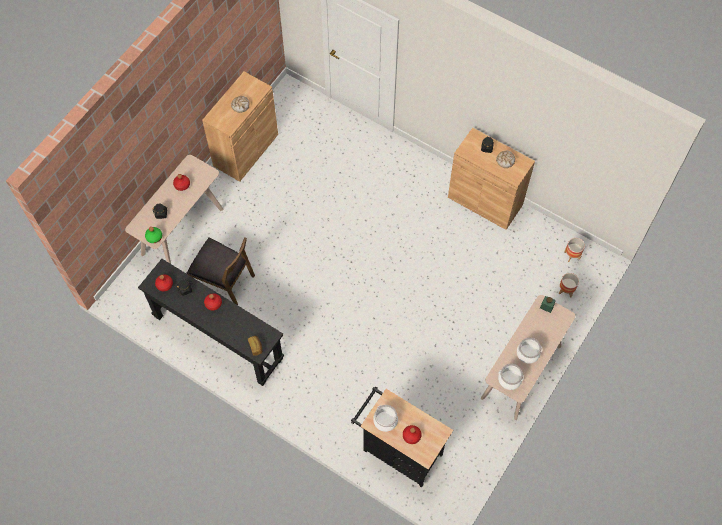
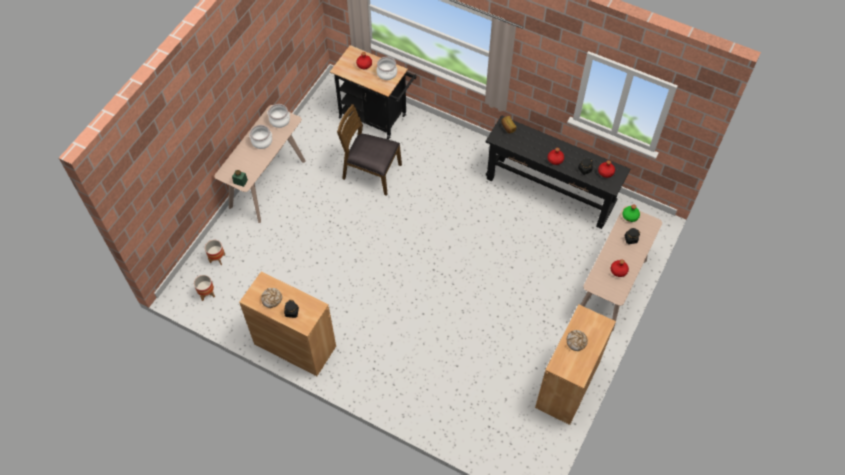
camera: 175 degrees right, 5 degrees down
(224, 280) = (557, 242): brown chair -> brown chair (371, 172)

